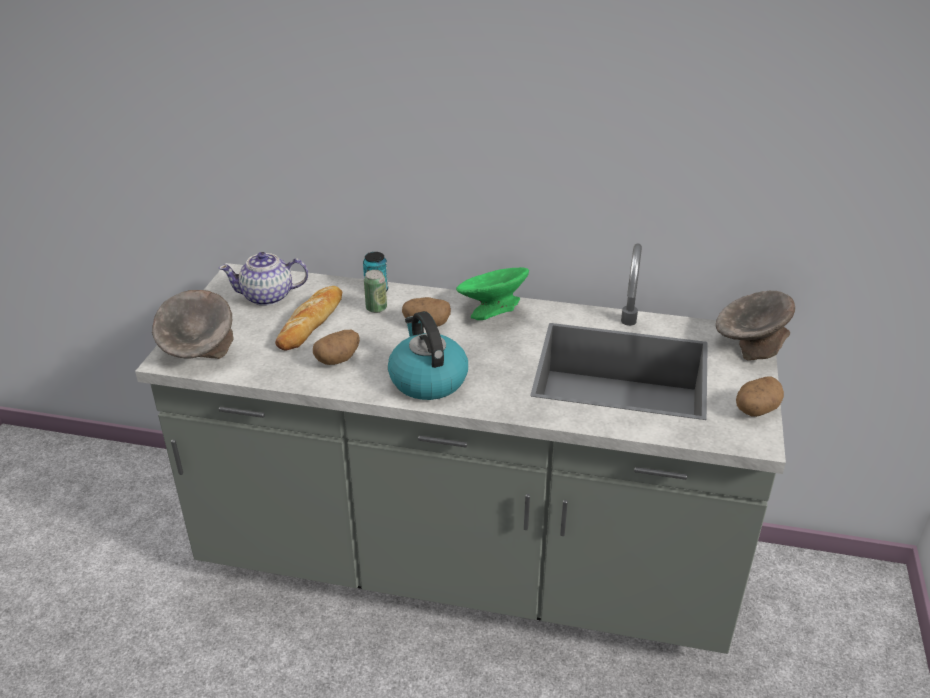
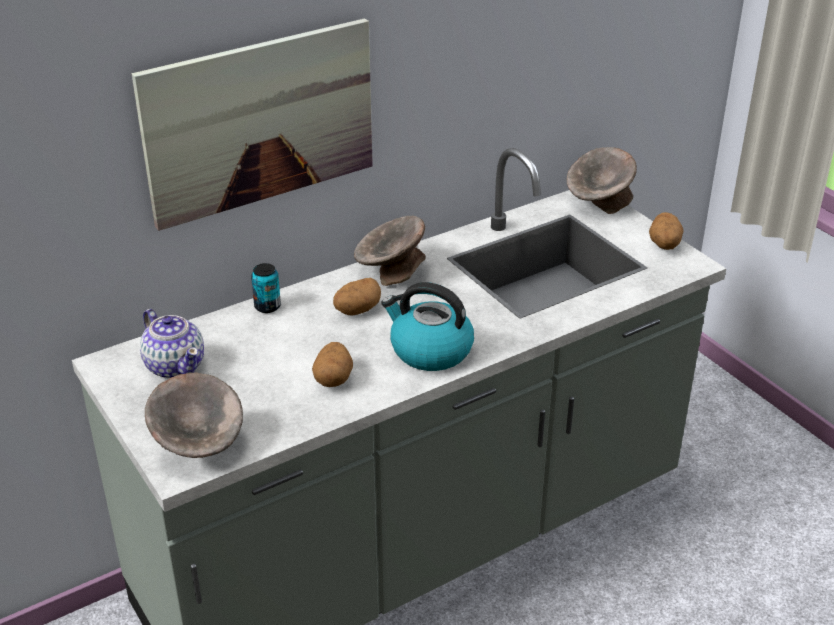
camera: 45 degrees left, 0 degrees up
(268, 297) = (175, 365): teapot -> teapot turned 75 degrees counterclockwise
(311, 322) = (256, 363): bread -> none
(376, 308) = (293, 321): can -> none
(399, 128) = (260, 122): none -> picture
(491, 311) = (390, 272): green bowl -> grey bowl

